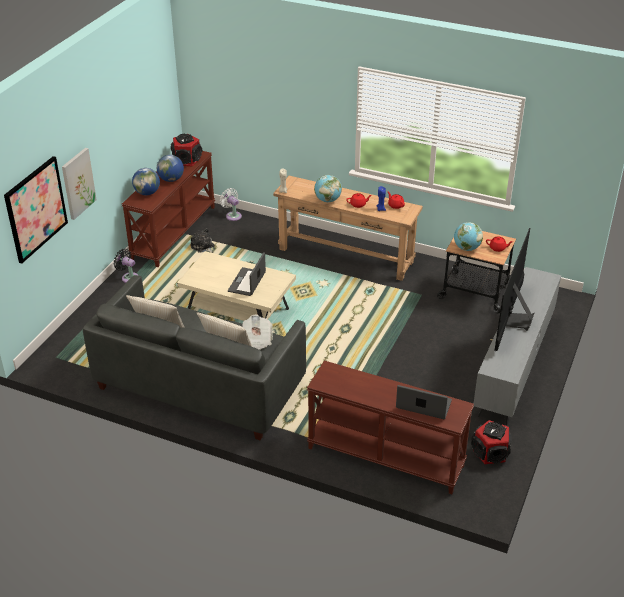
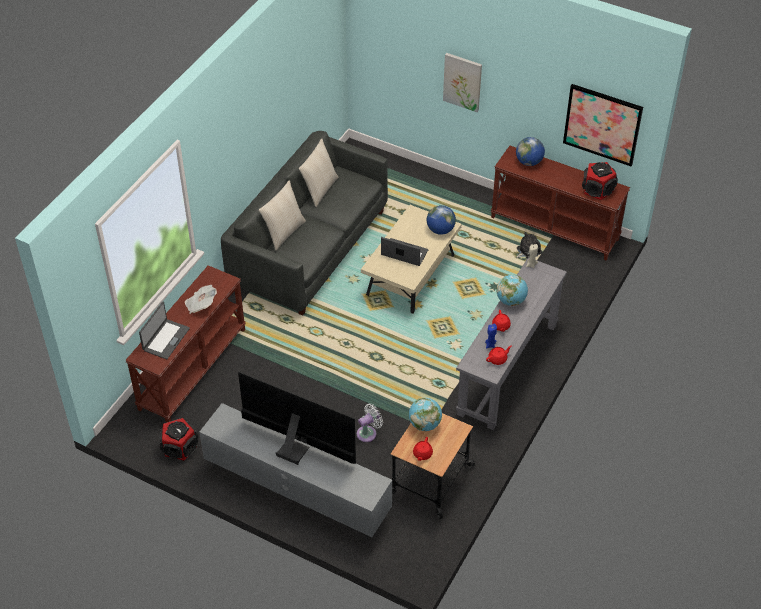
camera: 95 degrees right, 10 degrees up
(36, 209) = (405, 55): picture -> picture (602, 124)
(129, 277) = (475, 198): black fan -> none
(171, 179) = (556, 178): globe -> globe (440, 230)
(232, 215) = (590, 275): white fan -> white fan (368, 433)
(257, 340) = (301, 250): newspaper -> newspaper (201, 305)
(345, 255) = (507, 369): brown console table -> grey console table

